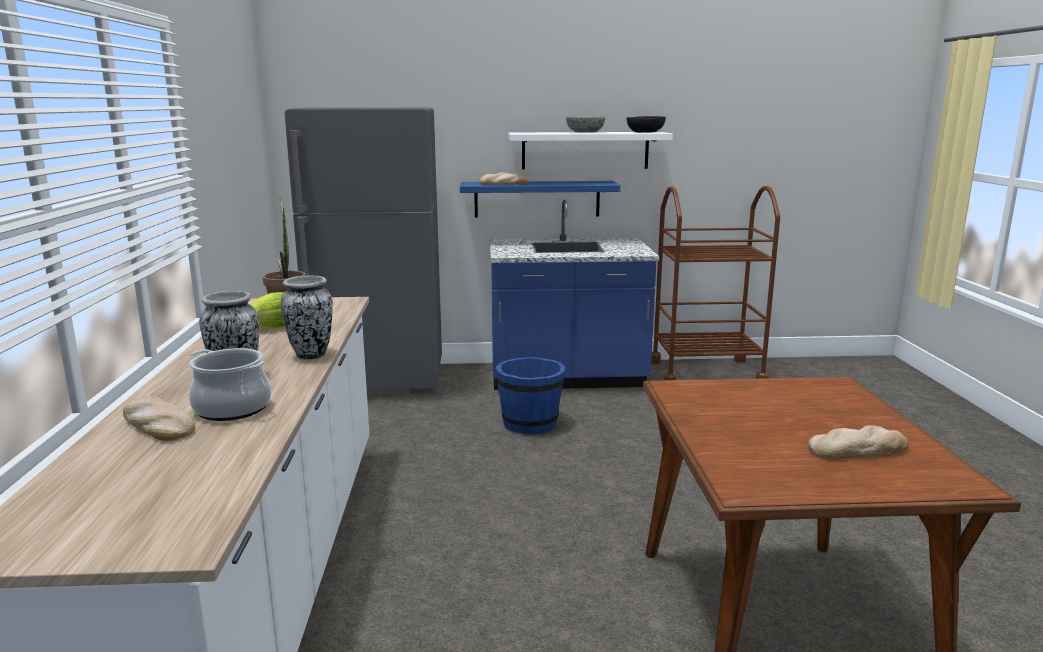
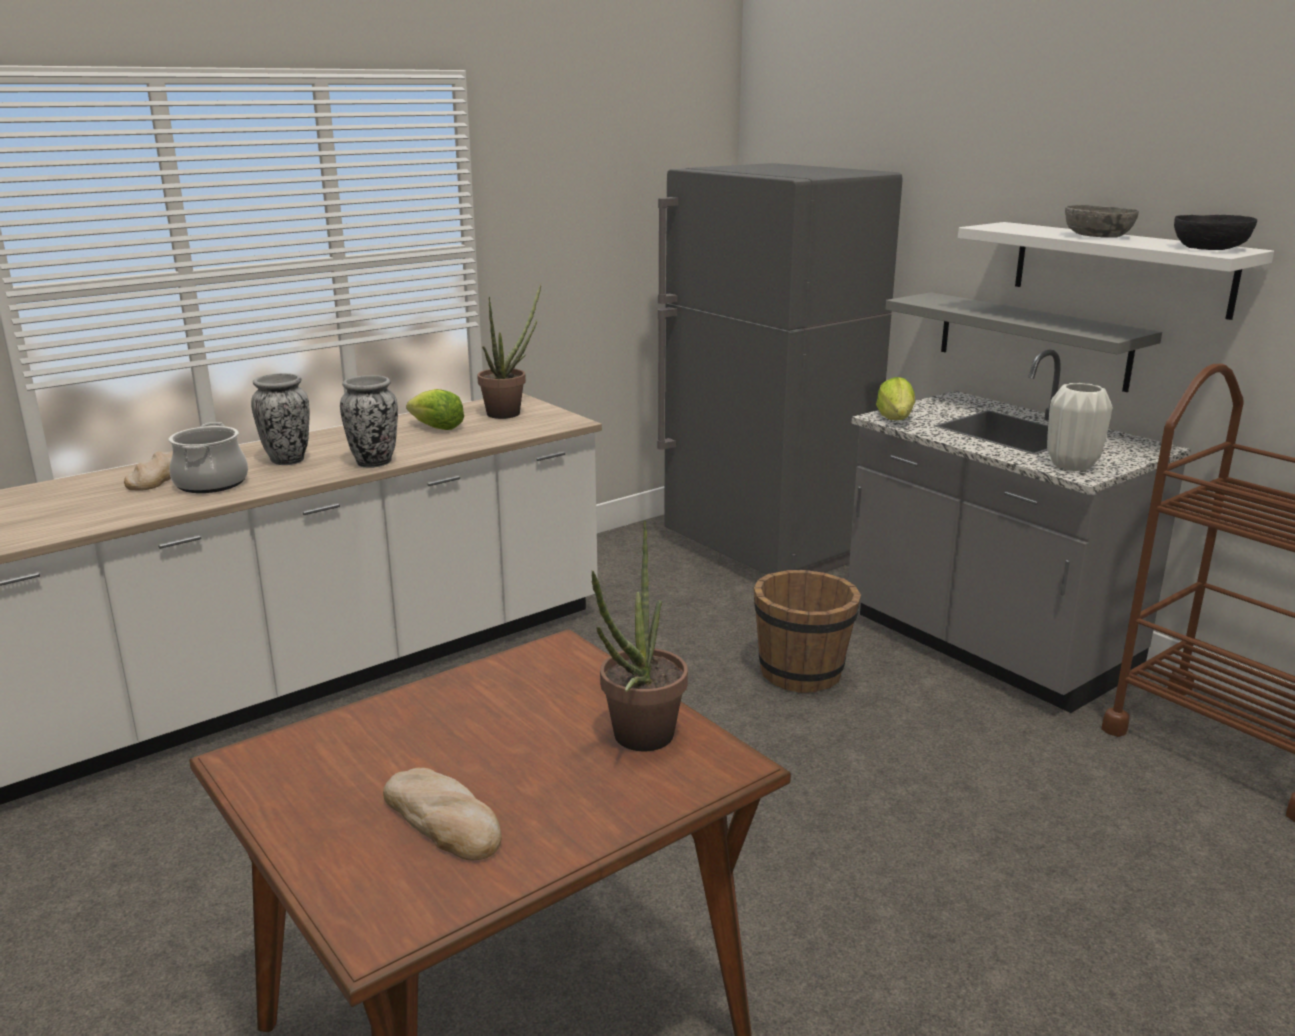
camera: 55 degrees right, 5 degrees up
(503, 183) = (959, 306): bread -> none
(512, 254) = (895, 419): none -> lettuce
(530, 424) = (802, 672): blue bucket -> brown bucket
(537, 199) = (1032, 340): blue shelf -> grey shelf
(567, 378) = (986, 645): blue counter -> grey counter
(630, 251) = (1072, 466): none -> white vase
(802, 394) = (637, 742): none -> potted plant

